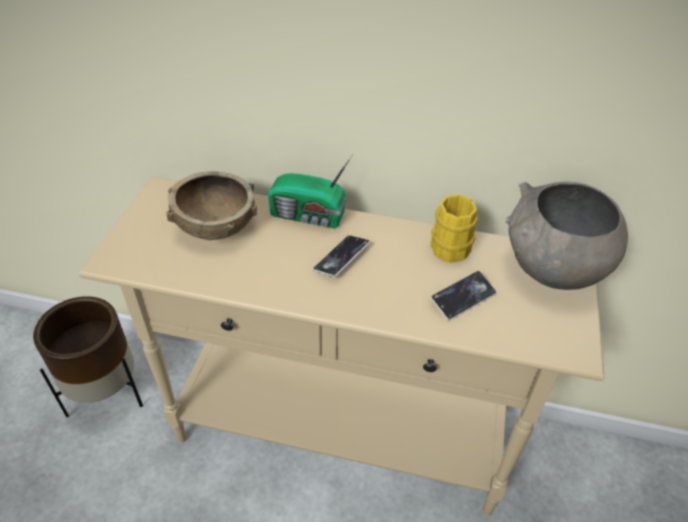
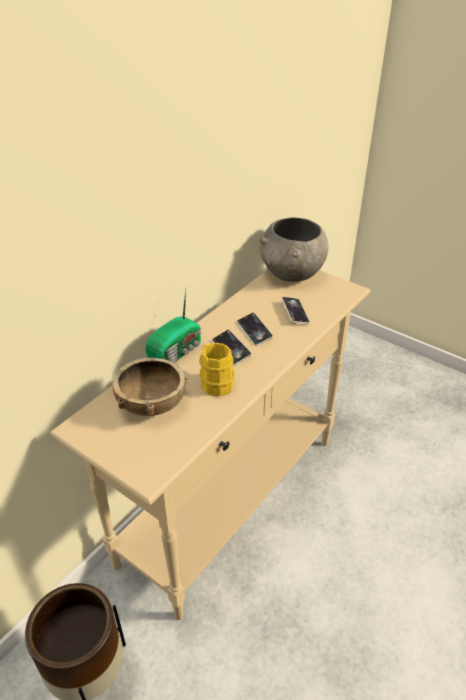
camera: 65 degrees left, 5 degrees down
(392, 269) = (254, 331): none -> phone
(453, 244) = (248, 300): yellow mug -> yellow mug (214, 382)

